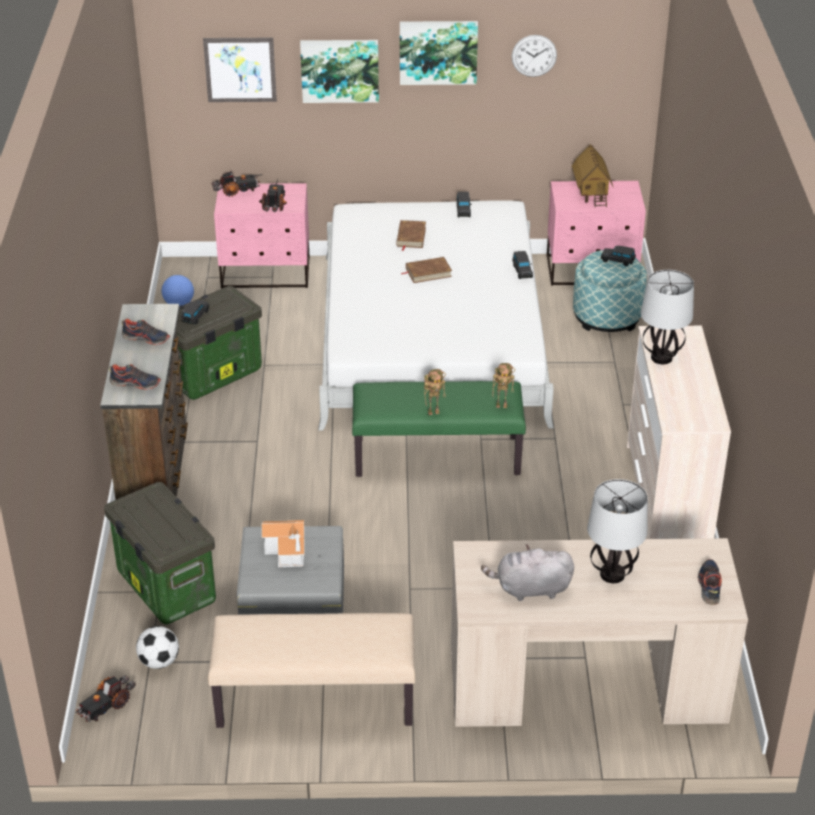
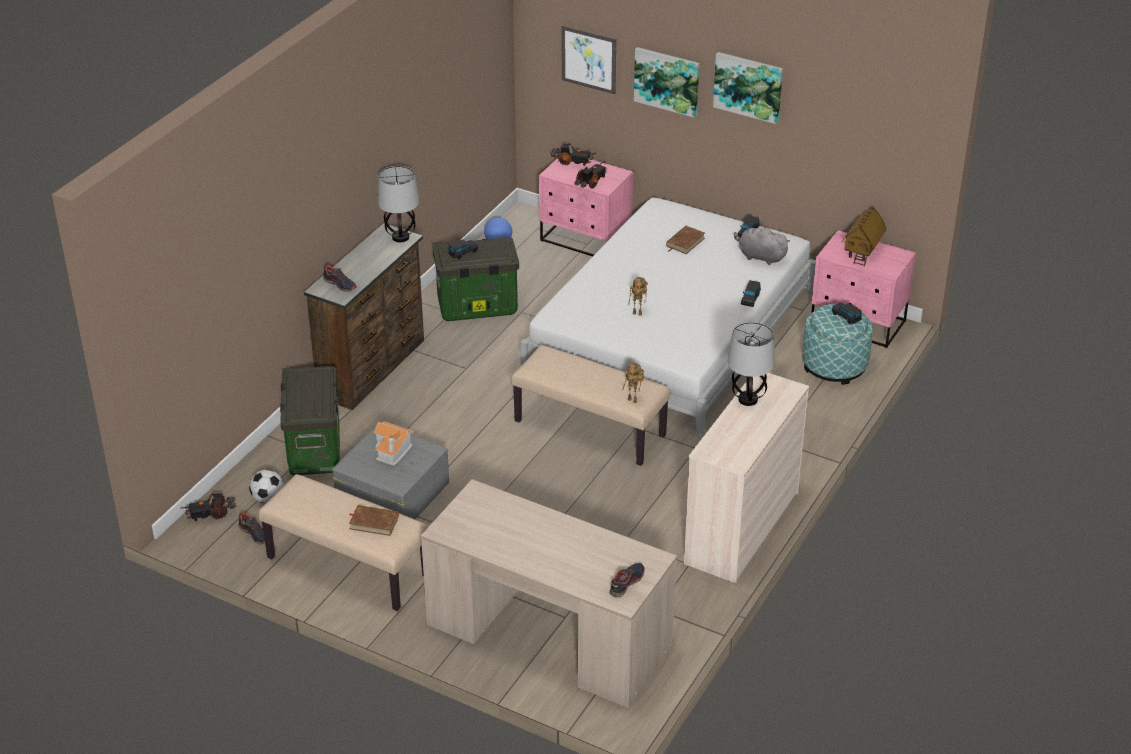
camera: 30 degrees right, 0 degrees up
(146, 338) = (376, 254): shoe -> shoe (255, 534)
(428, 272) = (671, 275): brown book -> brown book (374, 522)
(434, 412) = (576, 386): toy robot -> toy robot (638, 313)
(437, 456) = (590, 428): green bench -> beige bench
(530, 589) = (492, 533): grey plush toy -> grey plush toy (760, 257)
(534, 55) = (830, 112): wall clock -> none
(613, 574) = (563, 546): table lamp -> table lamp (401, 237)

